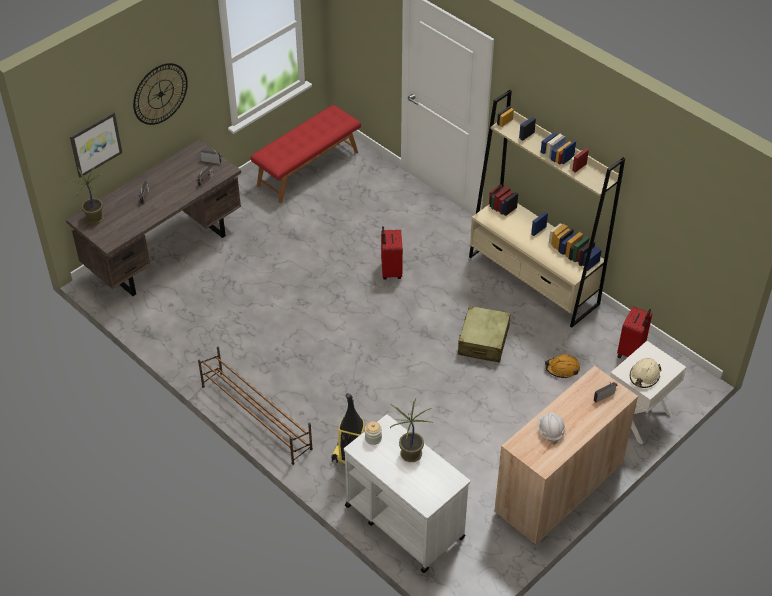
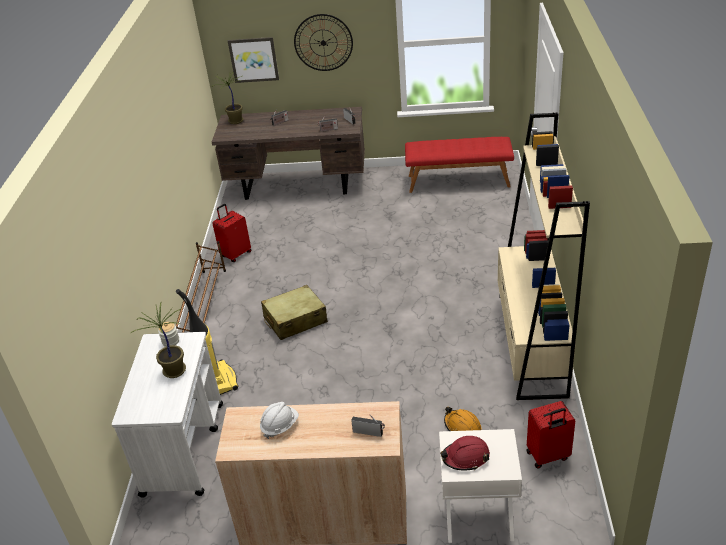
camera: 50 degrees right, 10 degrees down
(390, 271) = (424, 273): red suitcase -> red suitcase (236, 254)
(483, 341) = (425, 362): beige suitcase -> beige suitcase (295, 320)
(644, 376) = (465, 457): beige hard hat -> red hard hat

